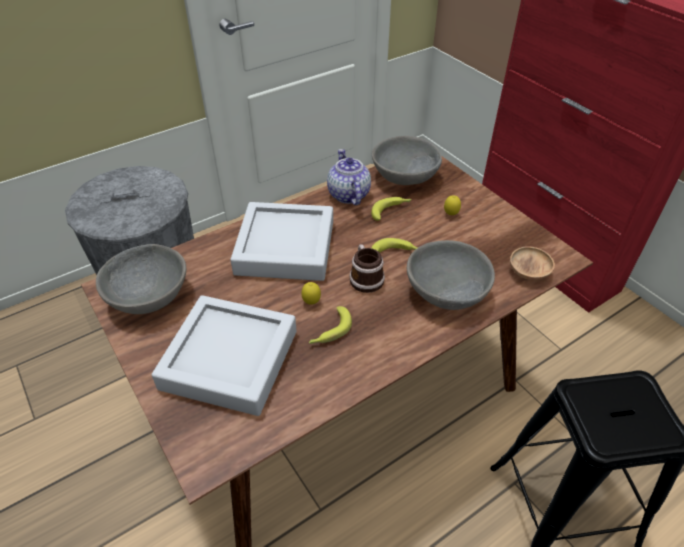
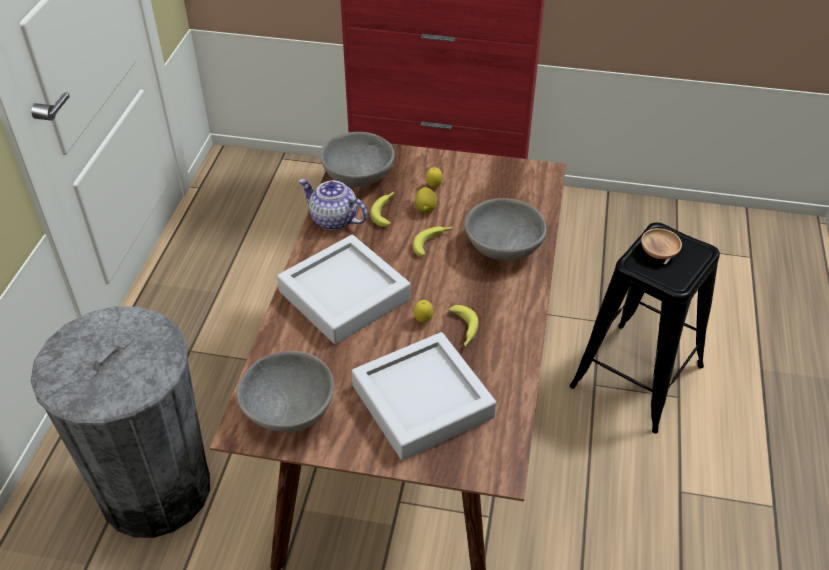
camera: 45 degrees left, 0 degrees up
(365, 277) = (436, 275): mug -> none
(423, 226) = (426, 208): none -> lemon
(528, 272) = (536, 197): brown bowl -> brown bowl (659, 252)

